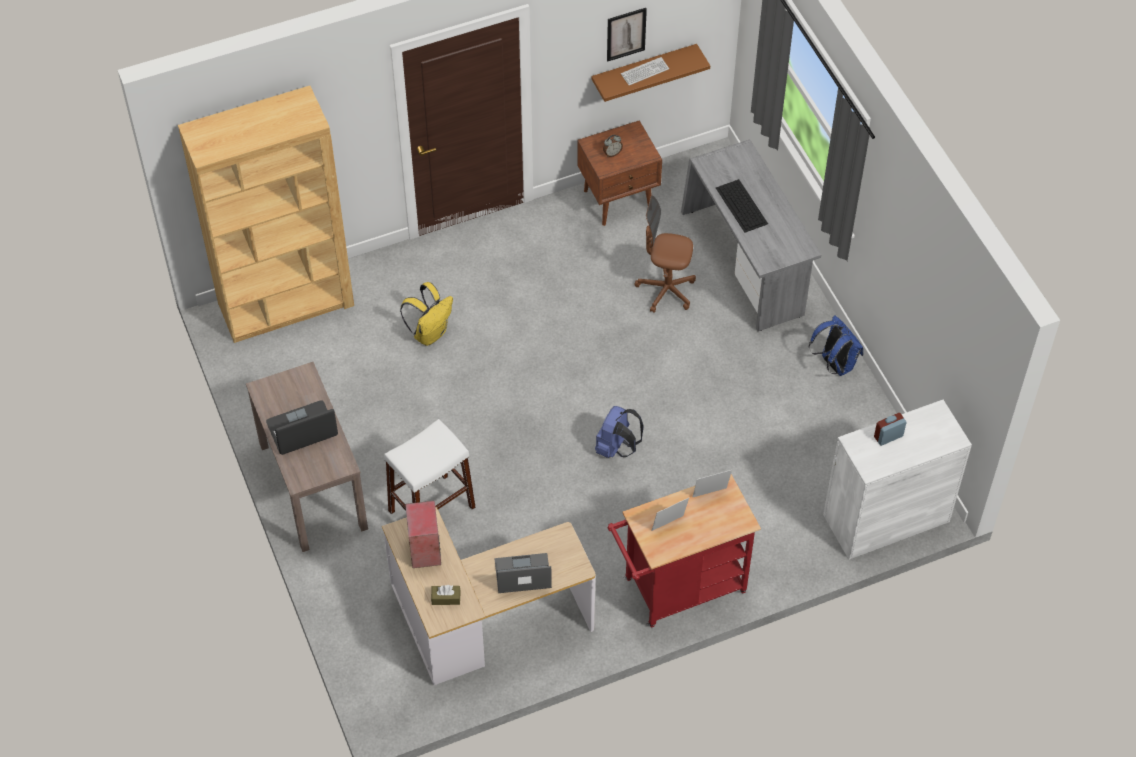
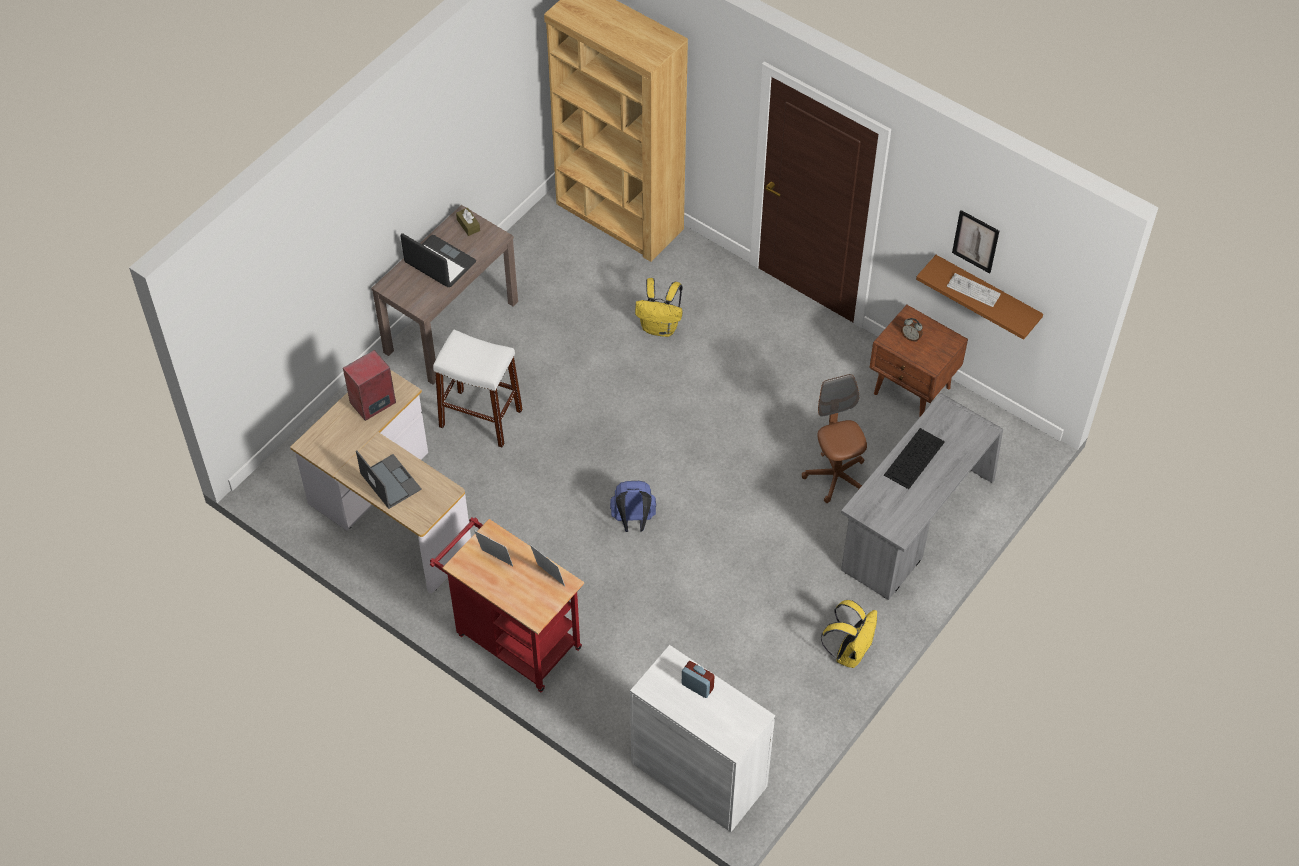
camera: 60 degrees right, 0 degrees up
(446, 598) = (334, 440): brown tissue box -> brown tissue box (468, 225)
(834, 364) = (849, 652): blue backpack -> yellow backpack

